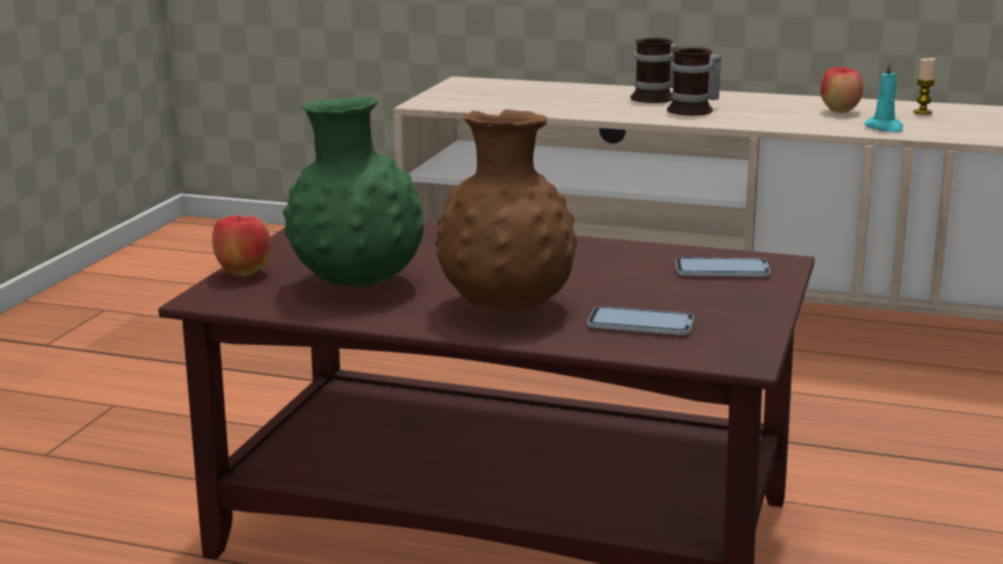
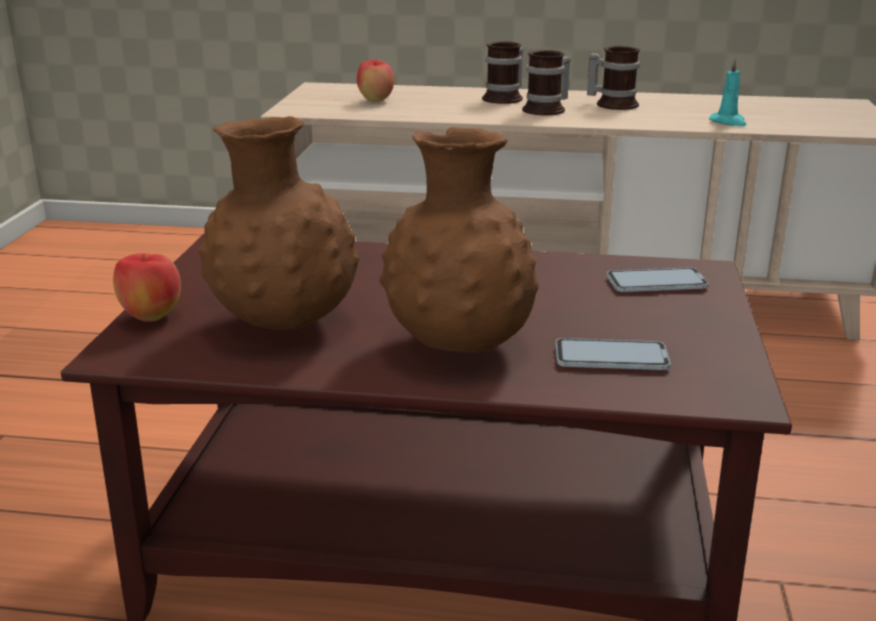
camera: 10 degrees left, 5 degrees up
(357, 284) = (284, 324): green vase -> brown vase
(771, 106) = (613, 104): none -> mug
(840, 112) = (678, 107): apple -> apple (375, 101)
(922, 112) = (749, 106): candle -> none

